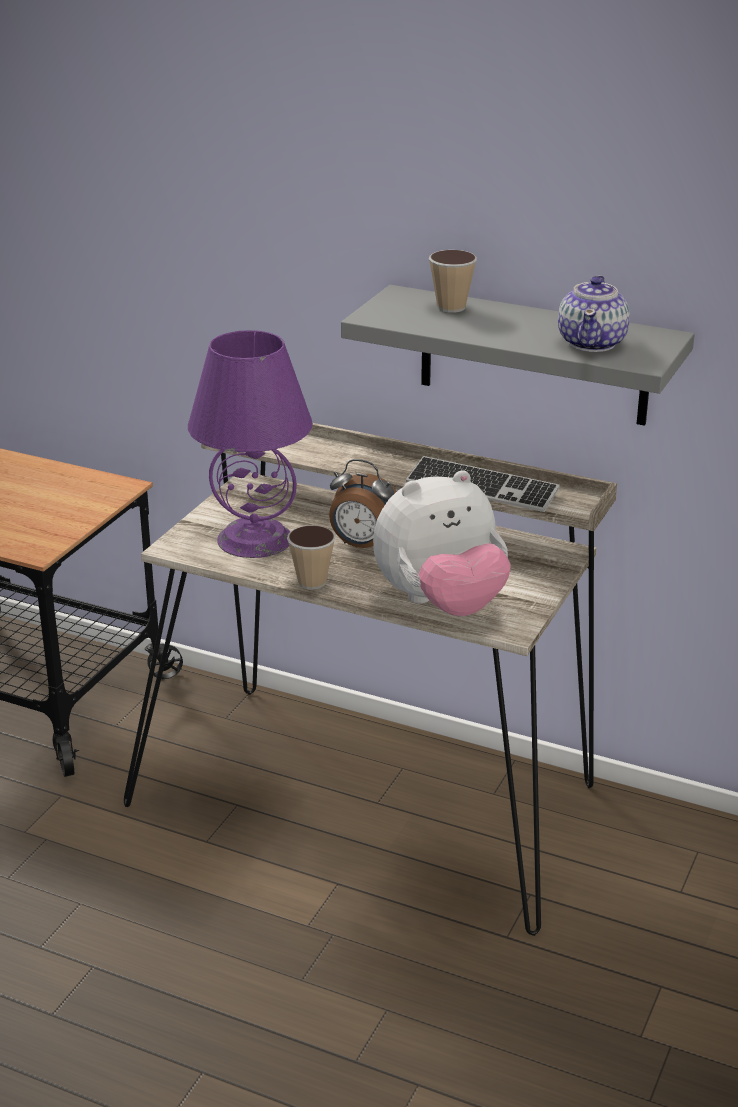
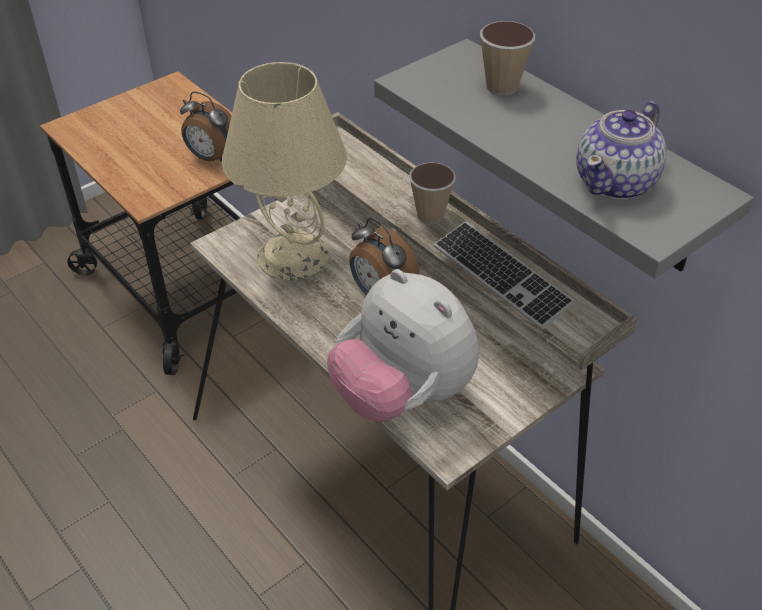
camera: 25 degrees right, 15 degrees up
(77, 502) = (212, 158): none -> alarm clock
(255, 538) = (294, 255): purple table lamp -> beige table lamp
(312, 582) = (305, 325): cup -> cup (430, 215)
(441, 604) = (402, 395): plush toy -> plush toy turned 45 degrees clockwise

